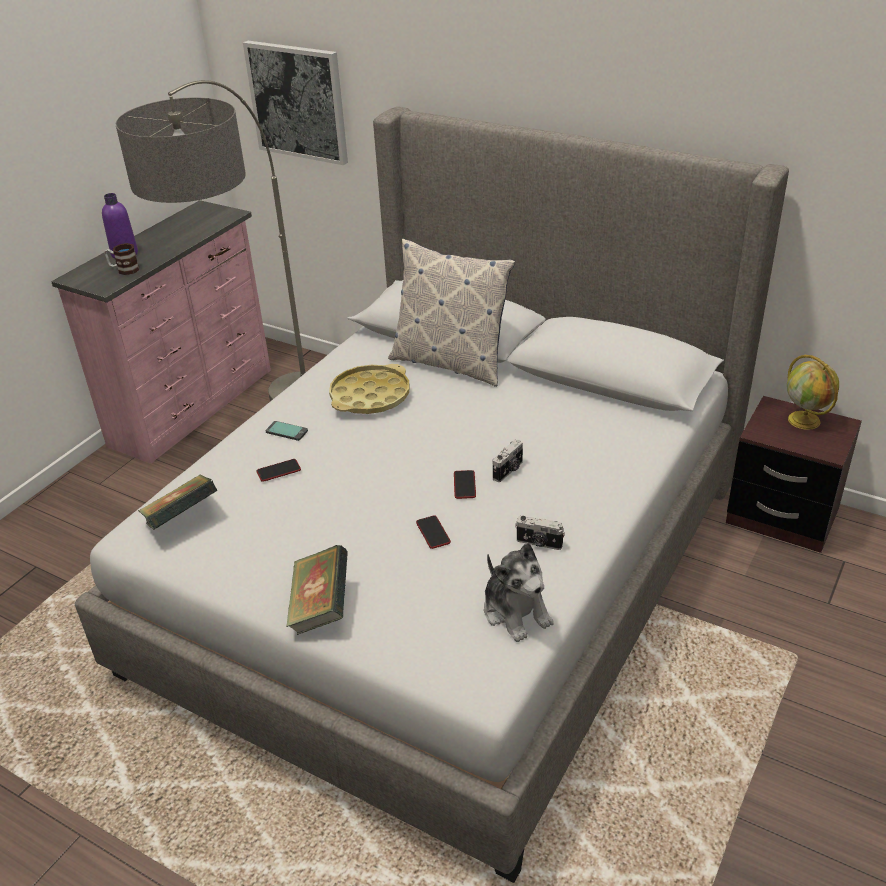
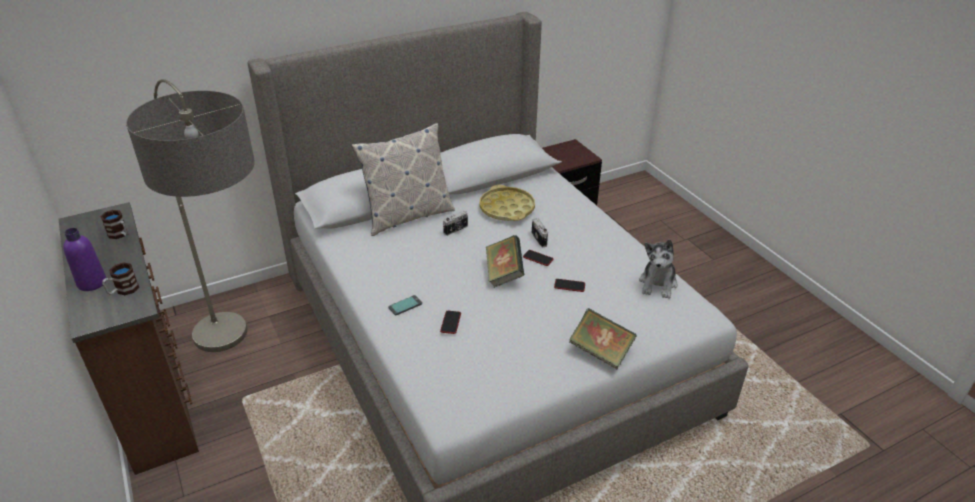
camera: 60 degrees left, 0 degrees up
(182, 519) = (458, 385): book -> book (504, 273)
(195, 406) = (156, 397): pink dresser -> brown dresser
(199, 231) = (120, 234): none -> mug
(298, 102) = (134, 90): picture -> none
(370, 396) = (407, 258): yellow tray -> yellow tray (507, 208)
(516, 612) = (658, 284): plush toy -> plush toy turned 105 degrees clockwise
(539, 543) = (611, 255): camera -> camera (456, 230)
(805, 421) = (560, 151): globe -> none

